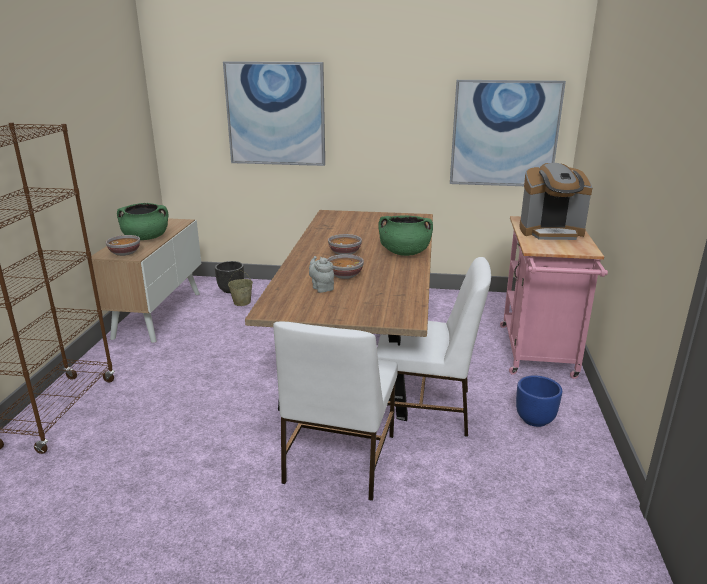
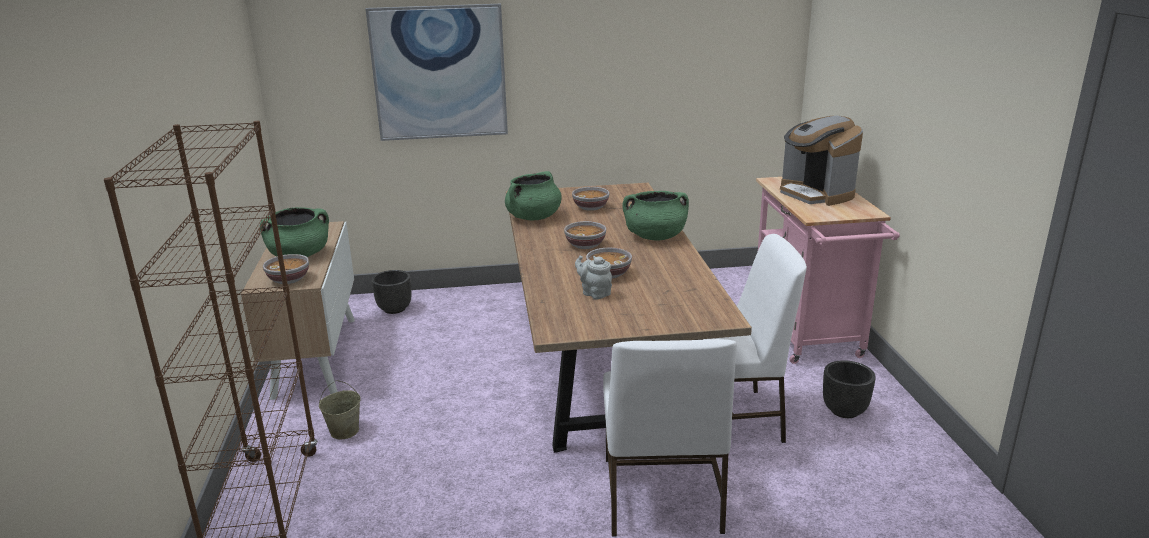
camera: 15 degrees left, 0 degrees up
(242, 302) = (420, 323): beige bucket -> beige bucket (345, 431)
(323, 229) = (533, 217): none -> green cooking pot
(372, 227) = (591, 207): none -> bowl
(504, 134) = (724, 79): picture -> none
(534, 419) = (844, 410): blue planter -> black planter
(551, 232) = (815, 194): coffee machine -> coffee machine turned 75 degrees clockwise

